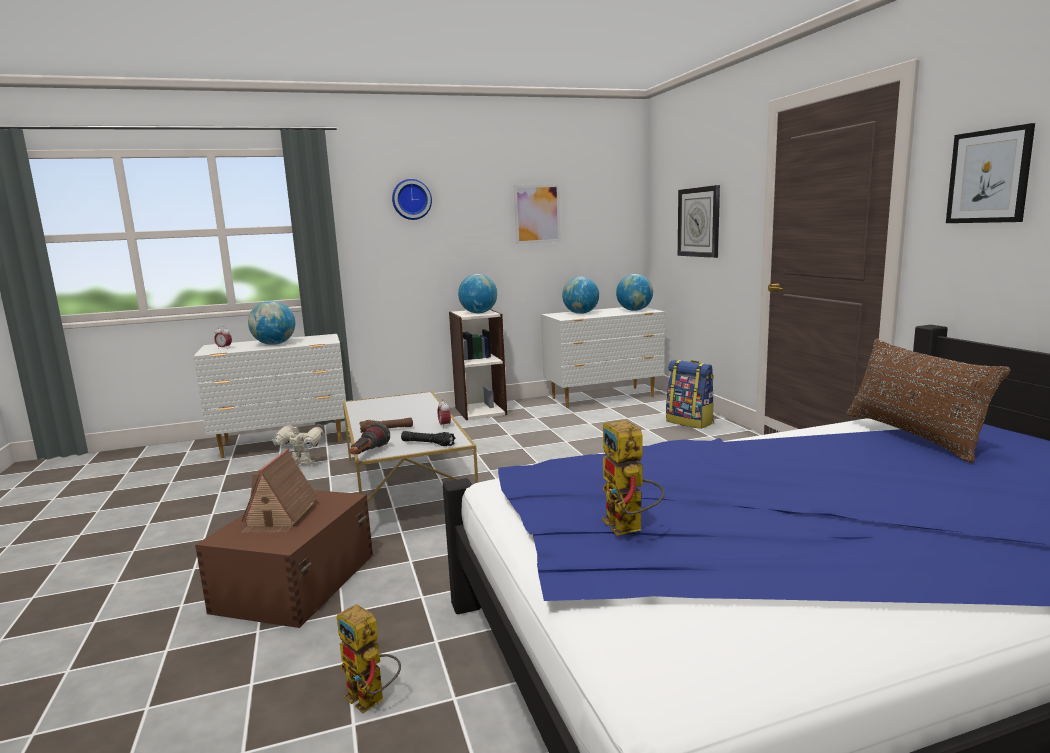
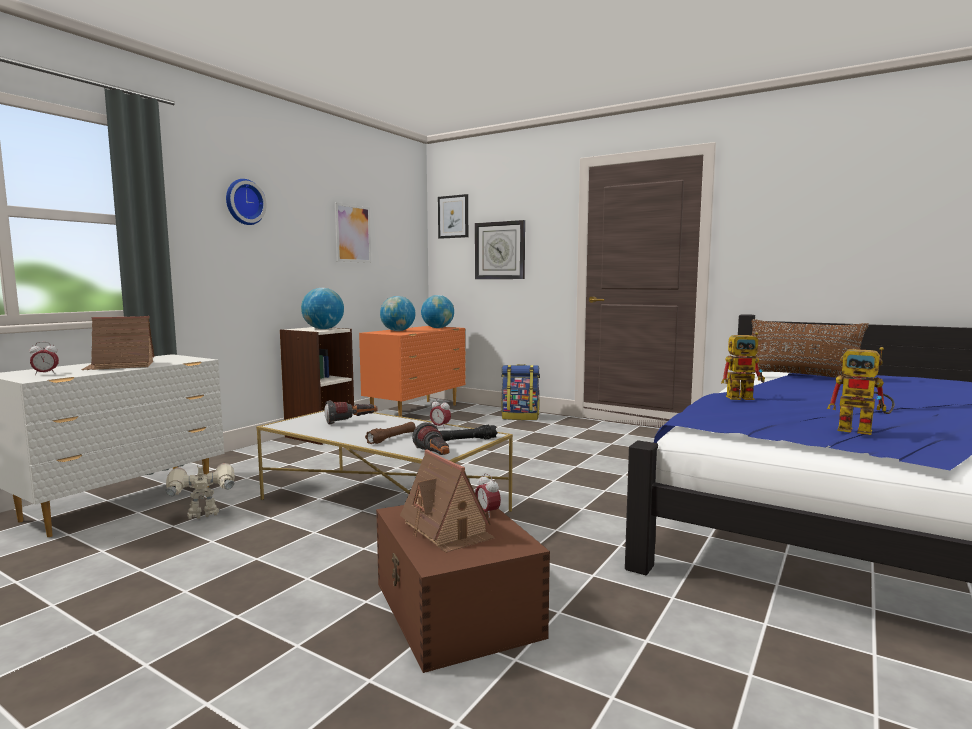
camera: 40 degrees left, 5 degrees down
(274, 344) = (120, 366): globe -> toy house
(328, 512) = (487, 513): none -> alarm clock
(372, 700) = (725, 653): toy robot -> toy robot (745, 397)
(402, 408) = (351, 422): none -> flashlight
(604, 397) = (417, 410): white dresser -> orange dresser
(989, 176) = (774, 219): picture -> picture (453, 216)

